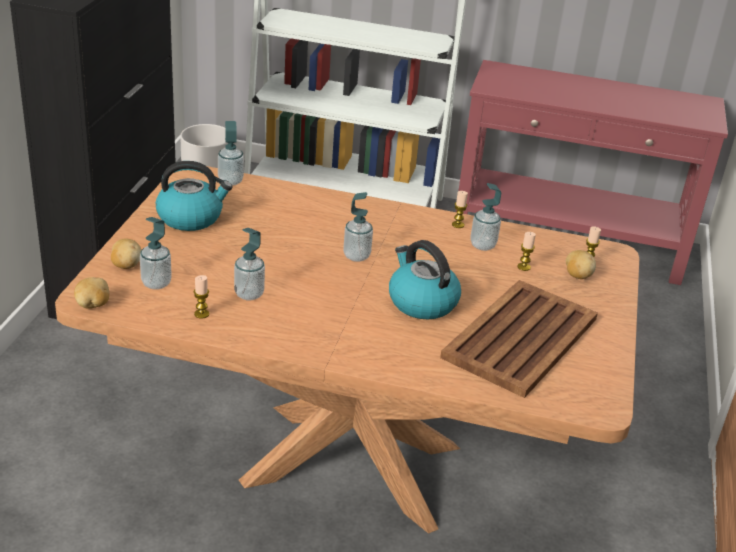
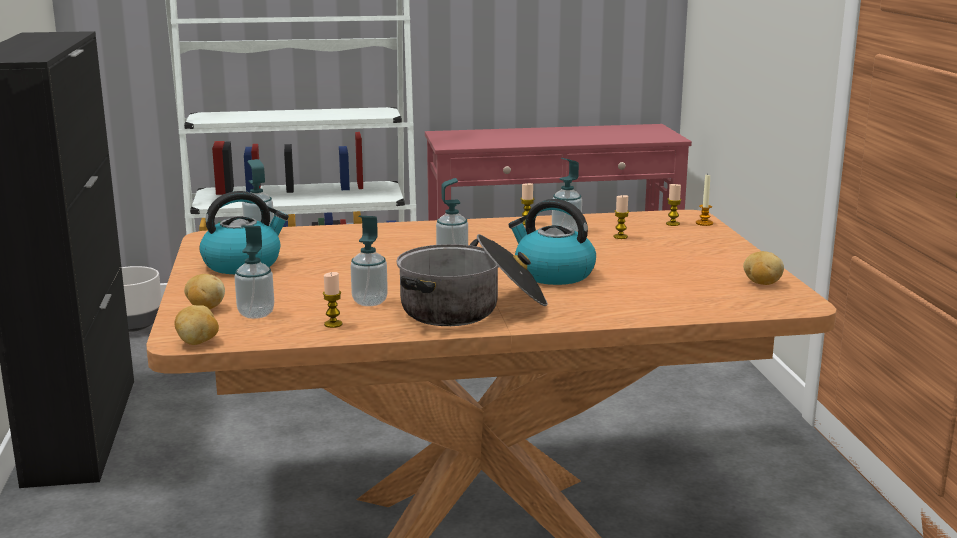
camera: 20 degrees left, 15 degrees down
(319, 327) = (472, 309): none -> cooking pot
(519, 338) = (673, 278): brown tray -> none
(577, 275) = (674, 233): potato -> potato (761, 283)
(618, 268) = (704, 223): none -> candle

